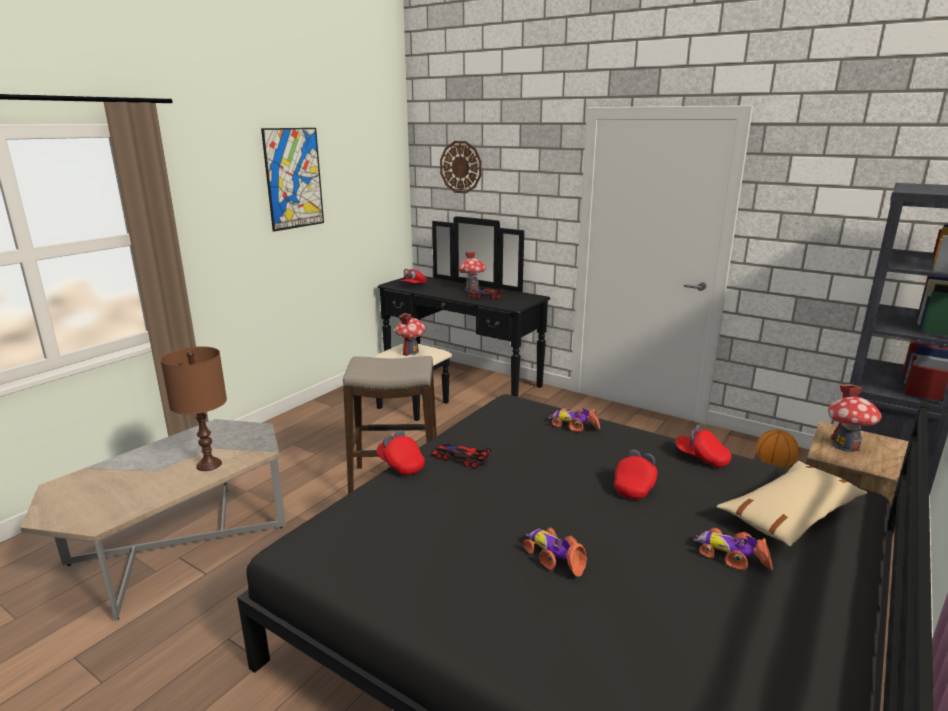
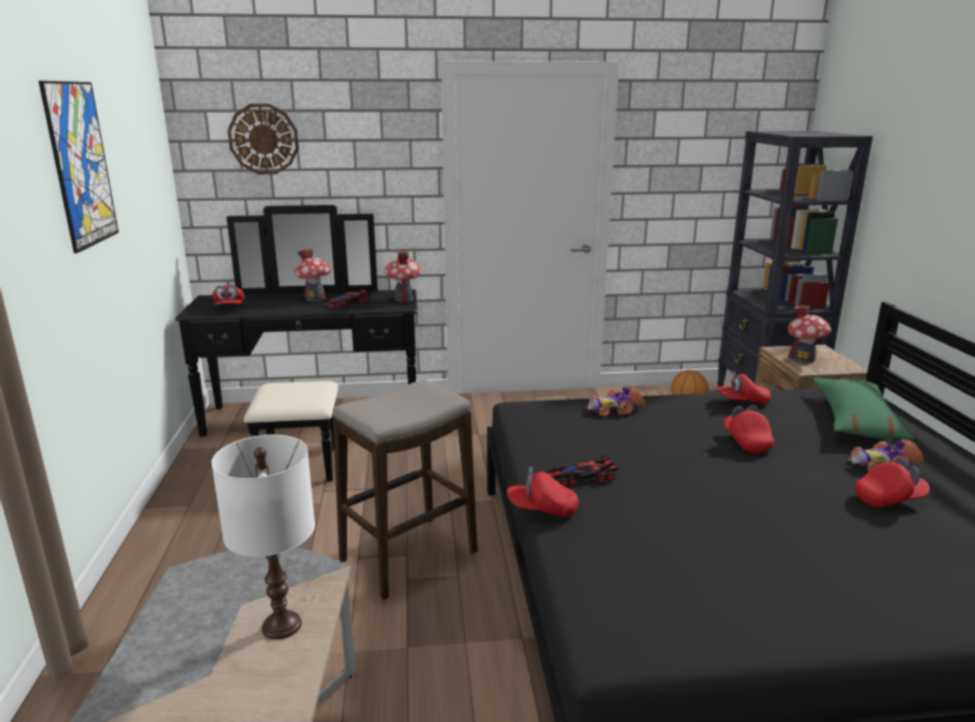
camera: 40 degrees left, 0 degrees up
(208, 465) = (281, 626): brown table lamp -> white table lamp
(410, 352) = (295, 393): toy house -> toy house (403, 299)
(554, 557) = (804, 523): toy car -> none
(668, 578) = (889, 499): none -> red cap
(791, 514) = (855, 420): beige pillow -> green pillow

